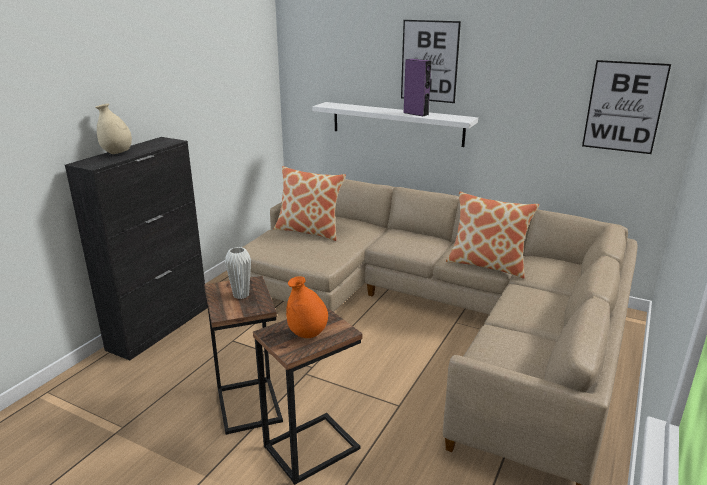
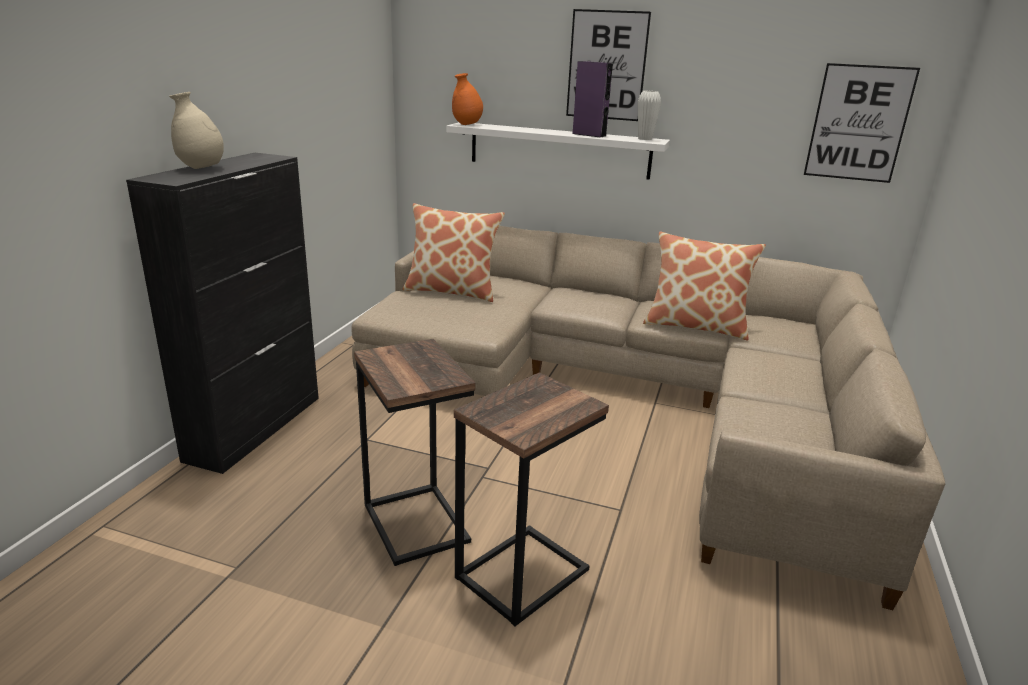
camera: 10 degrees left, 0 degrees up
(241, 295) = (415, 363): white vase -> white vase (645, 139)
(307, 334) = (534, 409): orange vase -> orange vase (467, 124)

